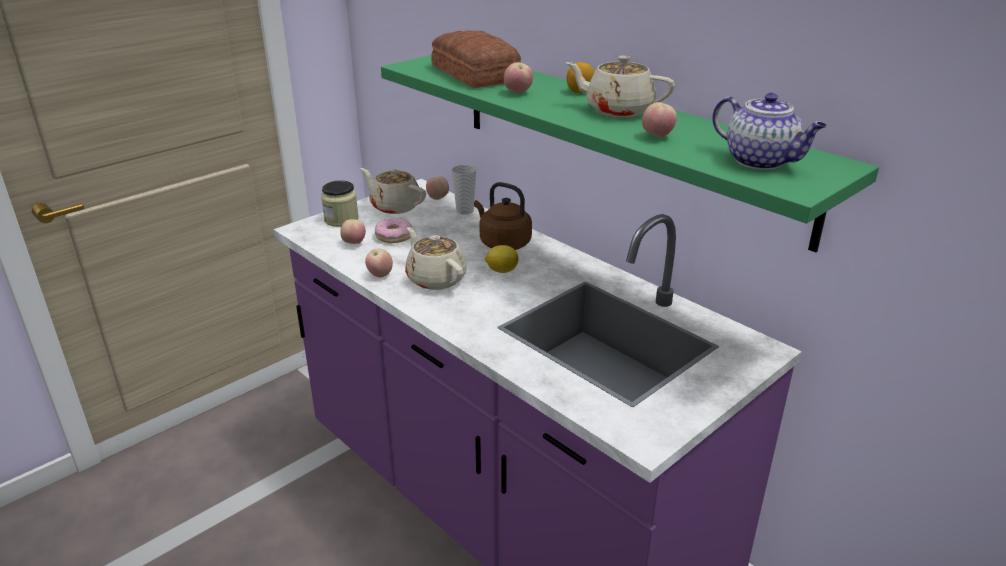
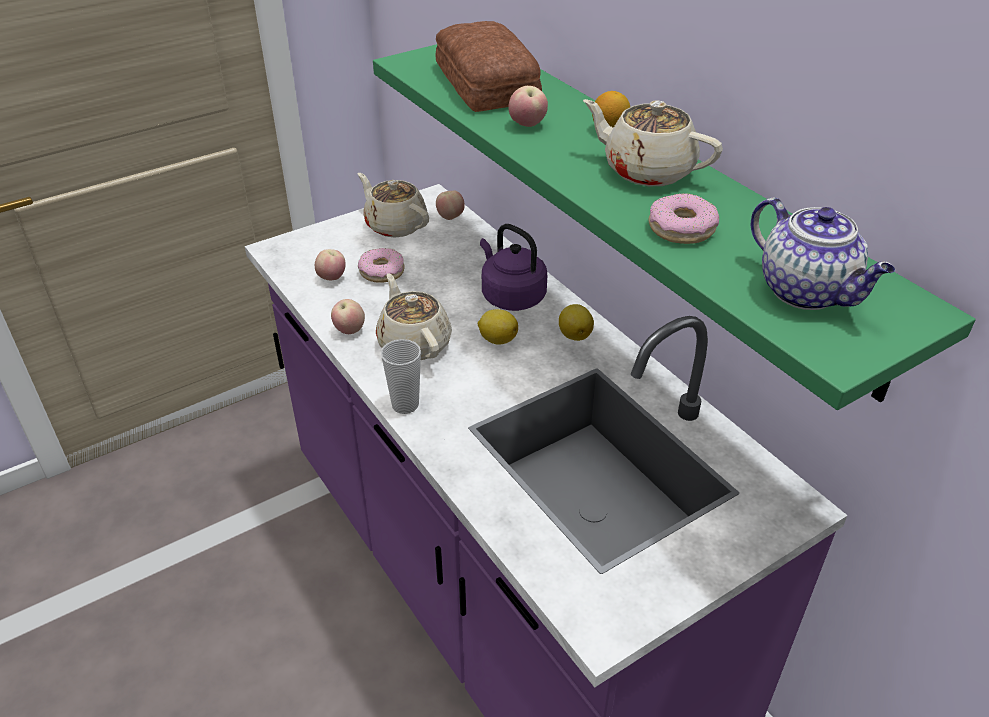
camera: 10 degrees right, 10 degrees up
(341, 219) = (326, 239): jar -> none
(465, 211) = (478, 240): cup -> cup (405, 405)
(502, 243) = (511, 296): brown kettle -> purple kettle
(561, 262) = (575, 334): none -> lemon
(657, 137) = (681, 228): apple -> donut

